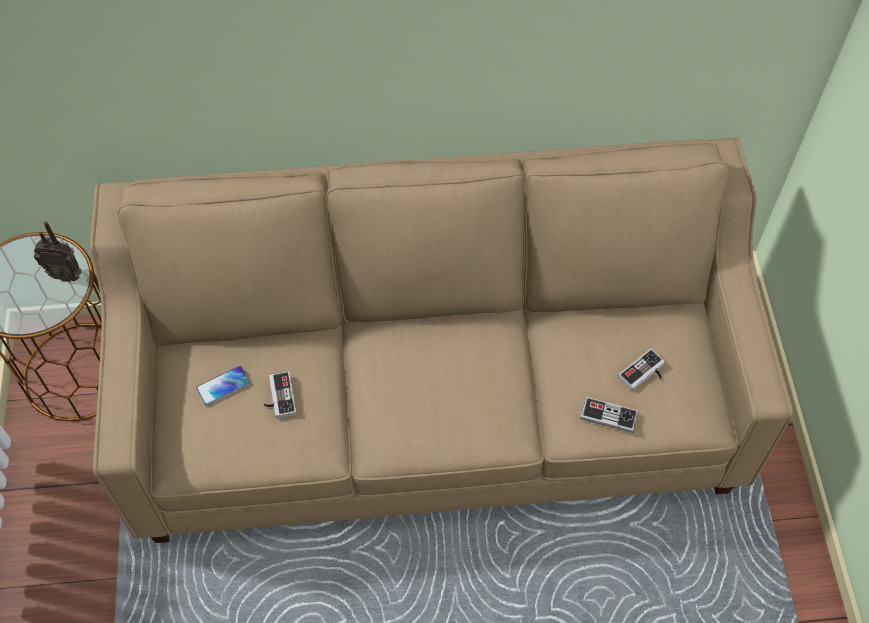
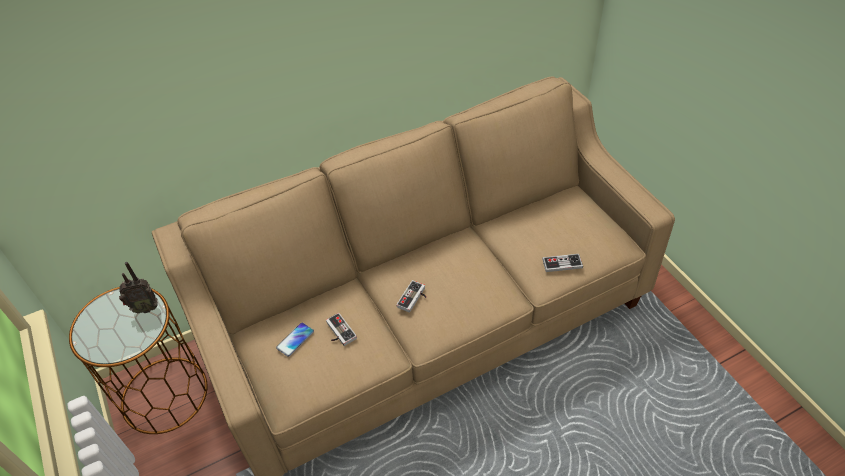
camera: 20 degrees left, 10 degrees down
(644, 374) = (570, 233): game controller -> game controller (414, 299)

